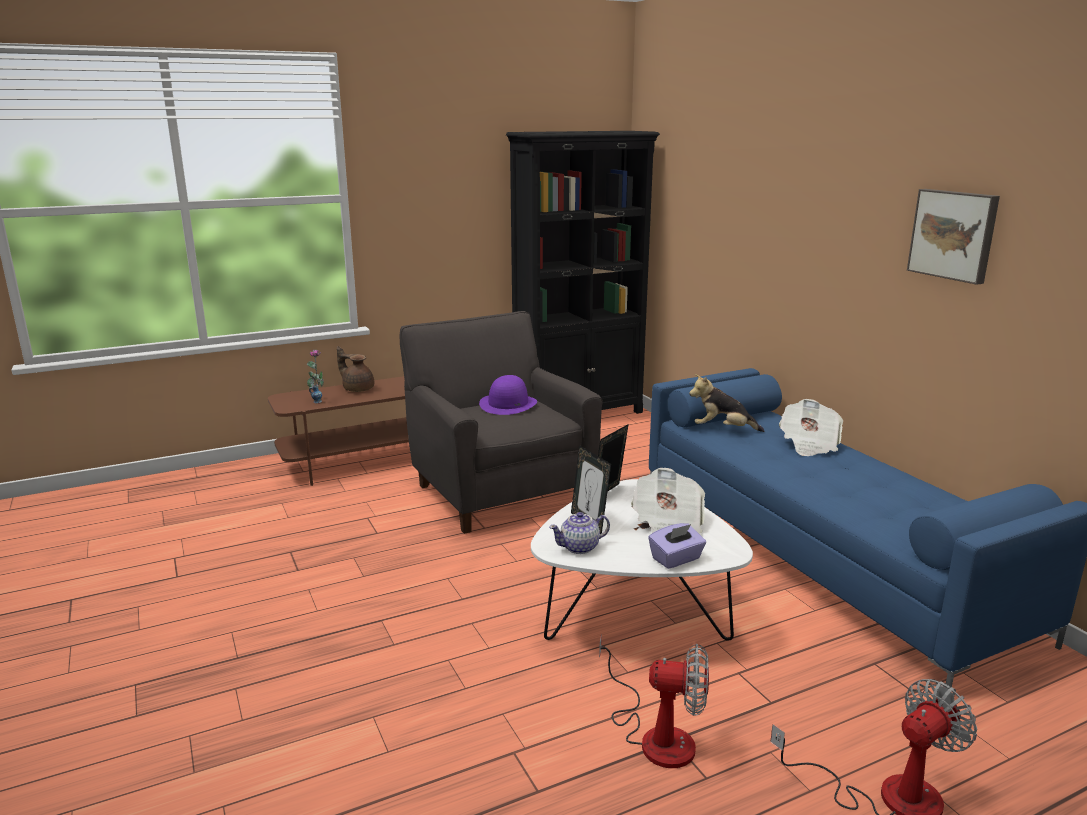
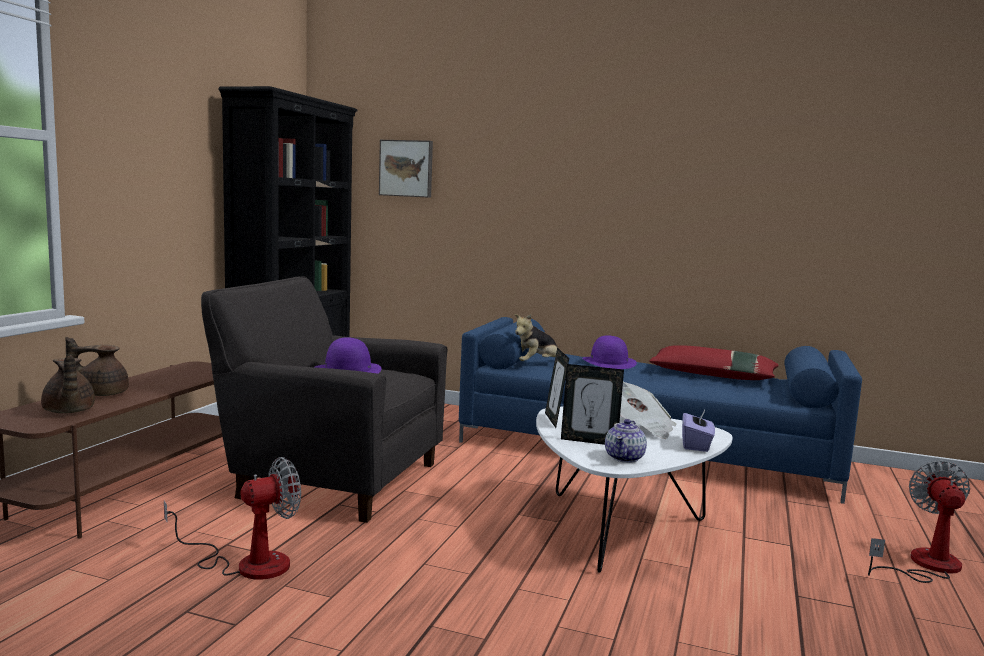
camera: 45 degrees left, 10 degrees down
(317, 400) = (68, 411): vase -> brown teapot
(656, 735) = (783, 597): fan -> fan (247, 563)
(809, 444) = (609, 362): newspaper -> purple hat
(901, 491) = (712, 375): none -> red pillow
(954, 235) = (705, 178): picture -> picture (406, 168)

